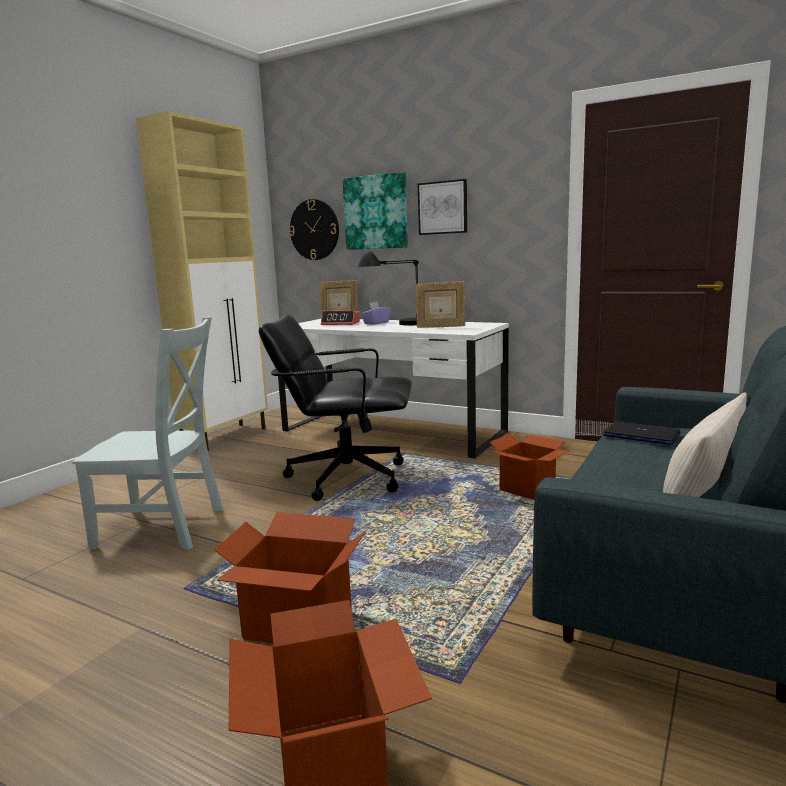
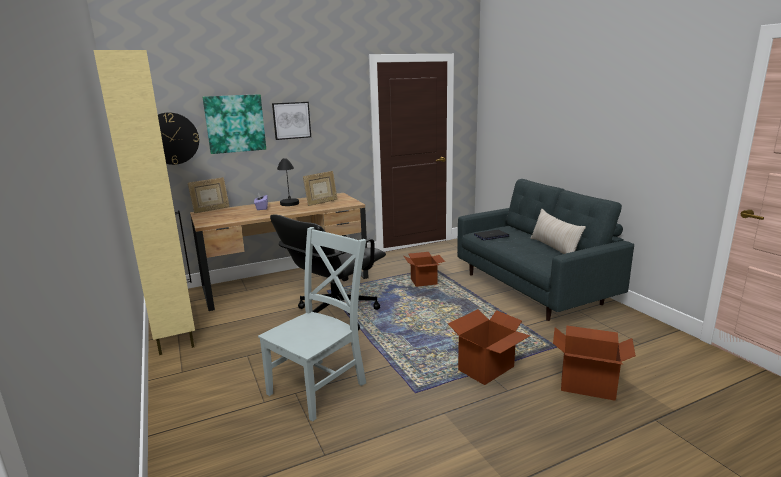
camera: 55 degrees left, 5 degrees up
(341, 323) = (236, 213): alarm clock -> none
(391, 431) = (286, 282): white desk -> brown desk

